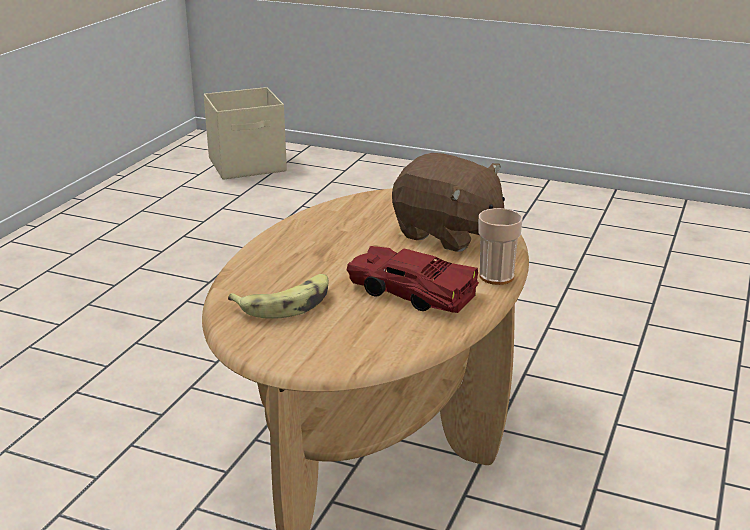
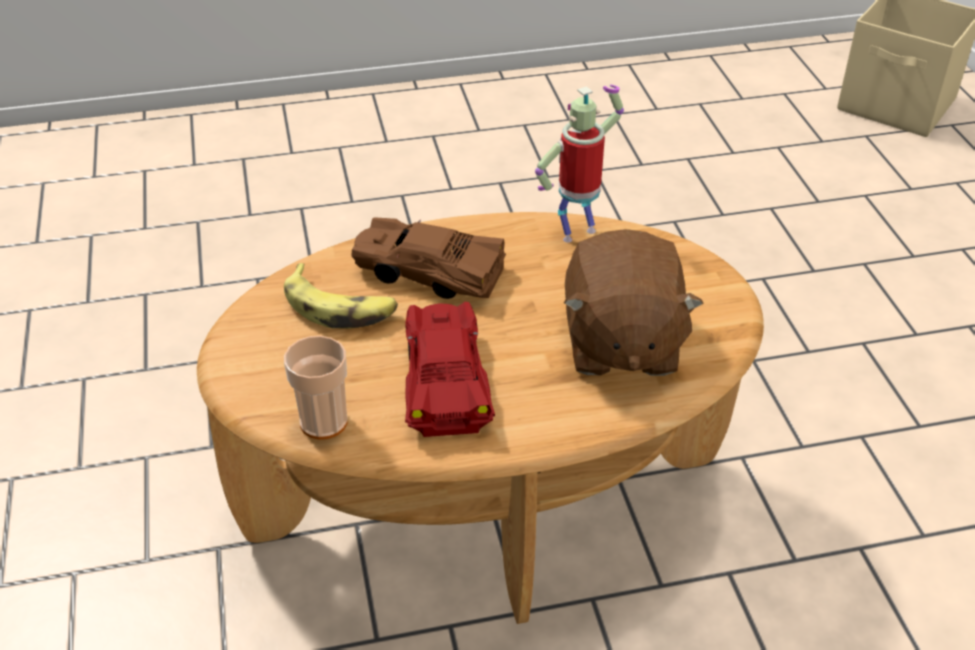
camera: 55 degrees right, 15 degrees up
(295, 264) = (428, 271): none -> brown toy car
(328, 211) = (577, 231): none -> toy robot
(496, 277) = (550, 431): cup -> cup (323, 422)

